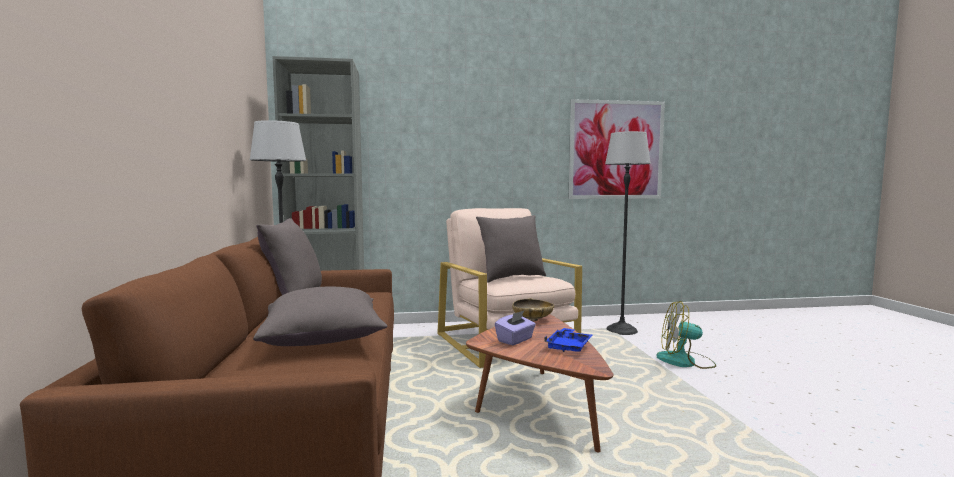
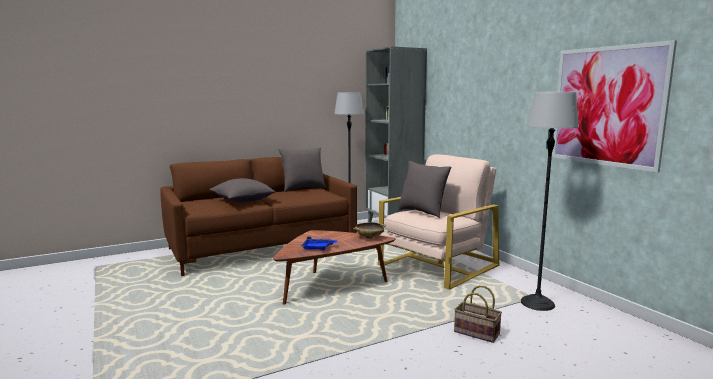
camera: 70 degrees right, 5 degrees up
(515, 340) = (321, 237): purple tissue box -> none
(685, 361) = (475, 333): fan -> basket

